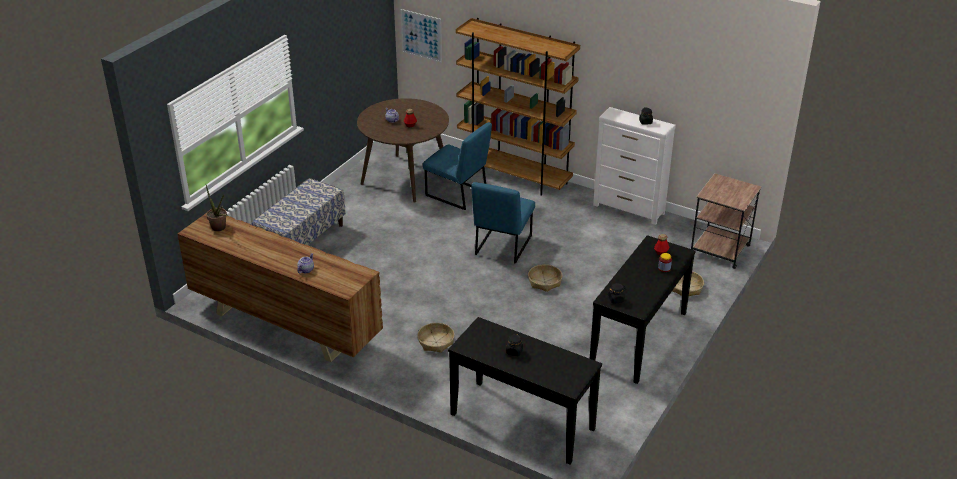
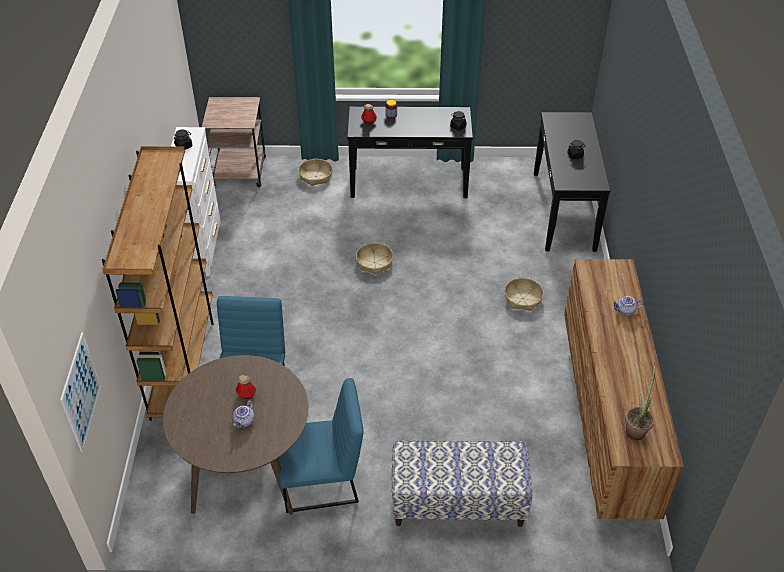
camera: 120 degrees left, 10 degrees up
(502, 246) = (335, 316): blue chair -> blue chair (322, 482)

